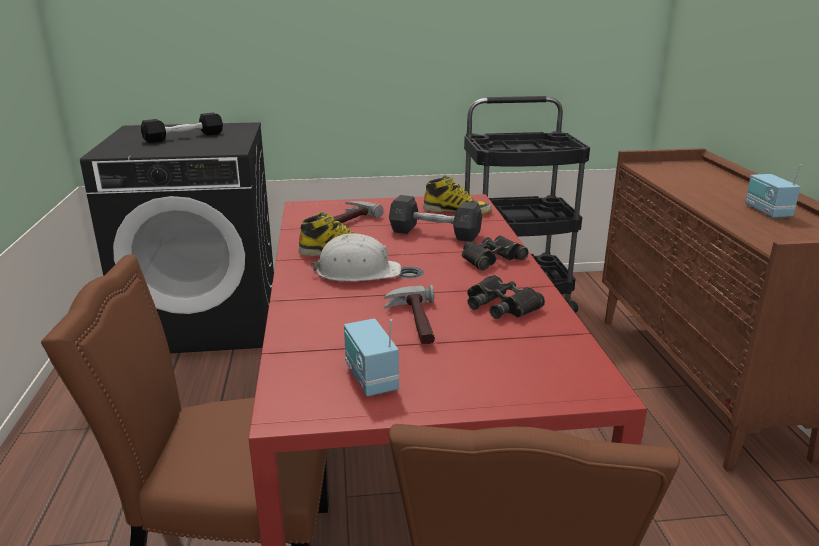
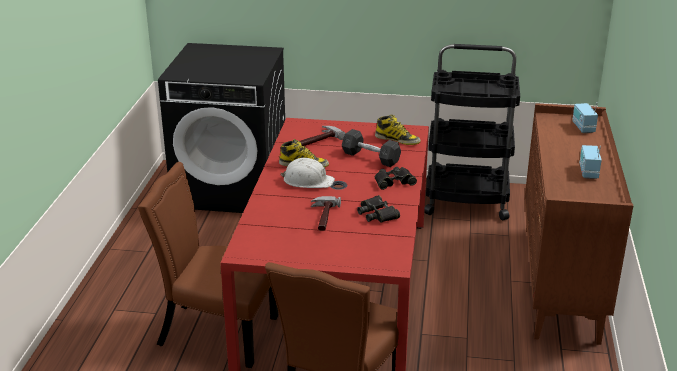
camera: 15 degrees right, 5 degrees up
(184, 137) = (226, 62): black dumbbell -> none
(370, 378) = (285, 244): radio -> radio (583, 127)

